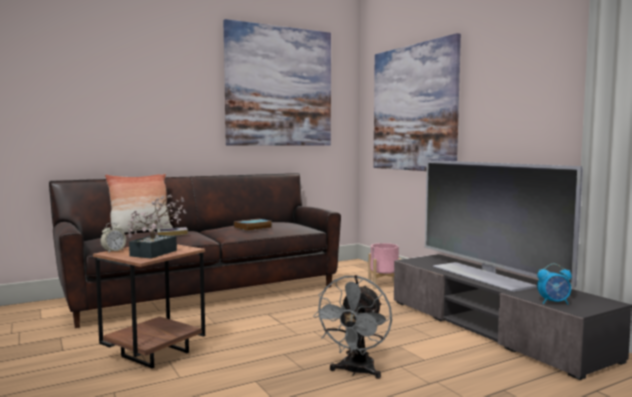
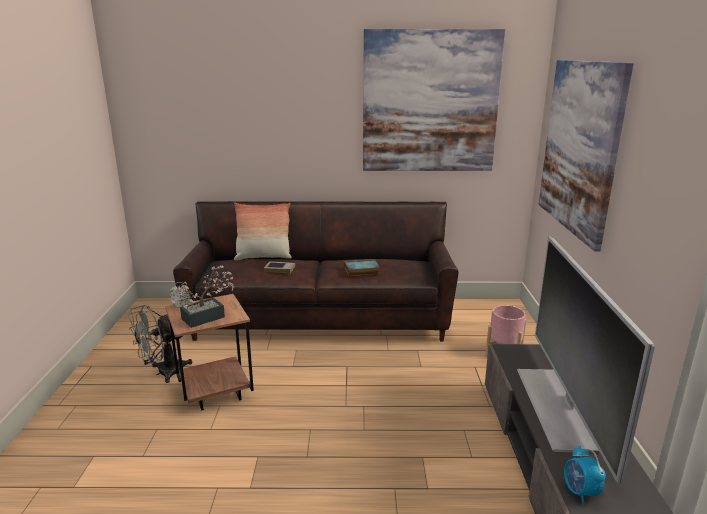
camera: 30 degrees right, 15 degrees up
(355, 372) = (346, 479): grey fan -> grey fan (163, 372)
(554, 302) = (580, 492): alarm clock -> alarm clock turned 45 degrees clockwise

